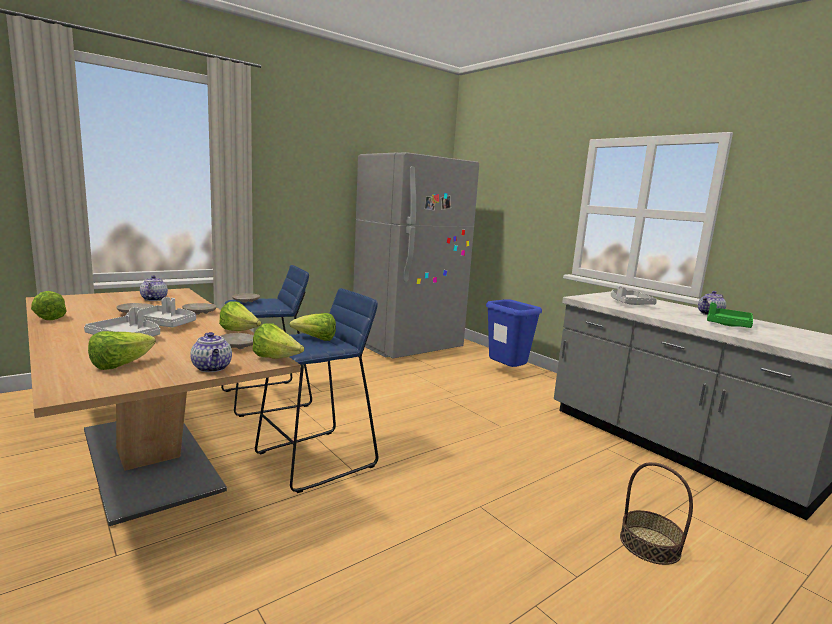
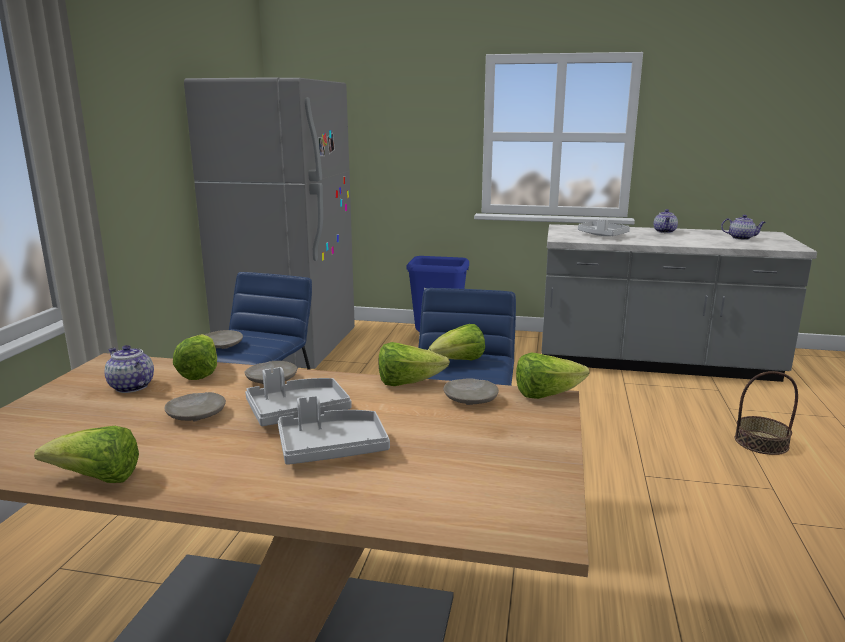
camera: 40 degrees left, 5 degrees up
(121, 365) = (463, 477): lettuce -> lettuce (199, 372)
(212, 368) = (543, 432): teapot -> teapot (741, 238)
(728, 325) = (700, 238): green tray -> none

